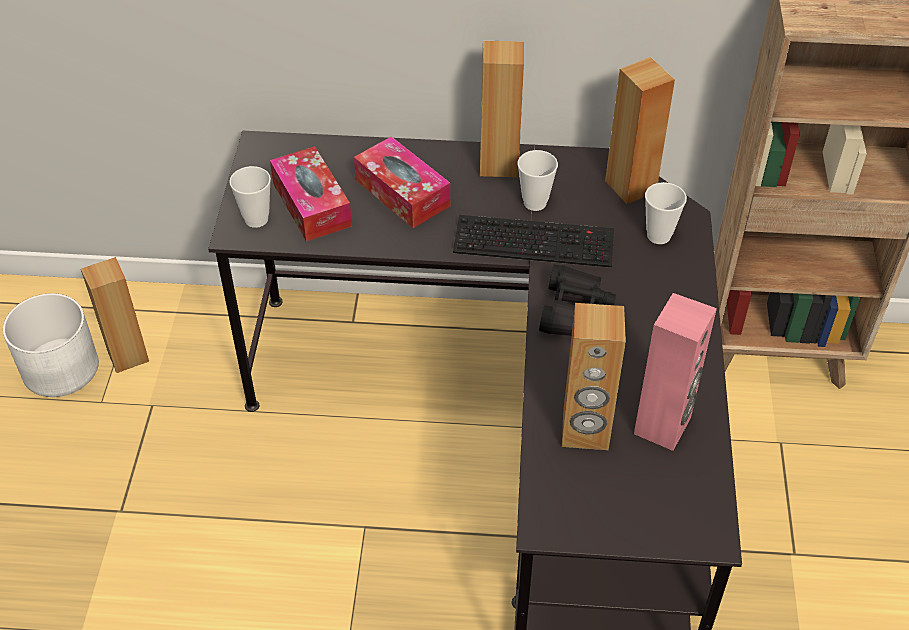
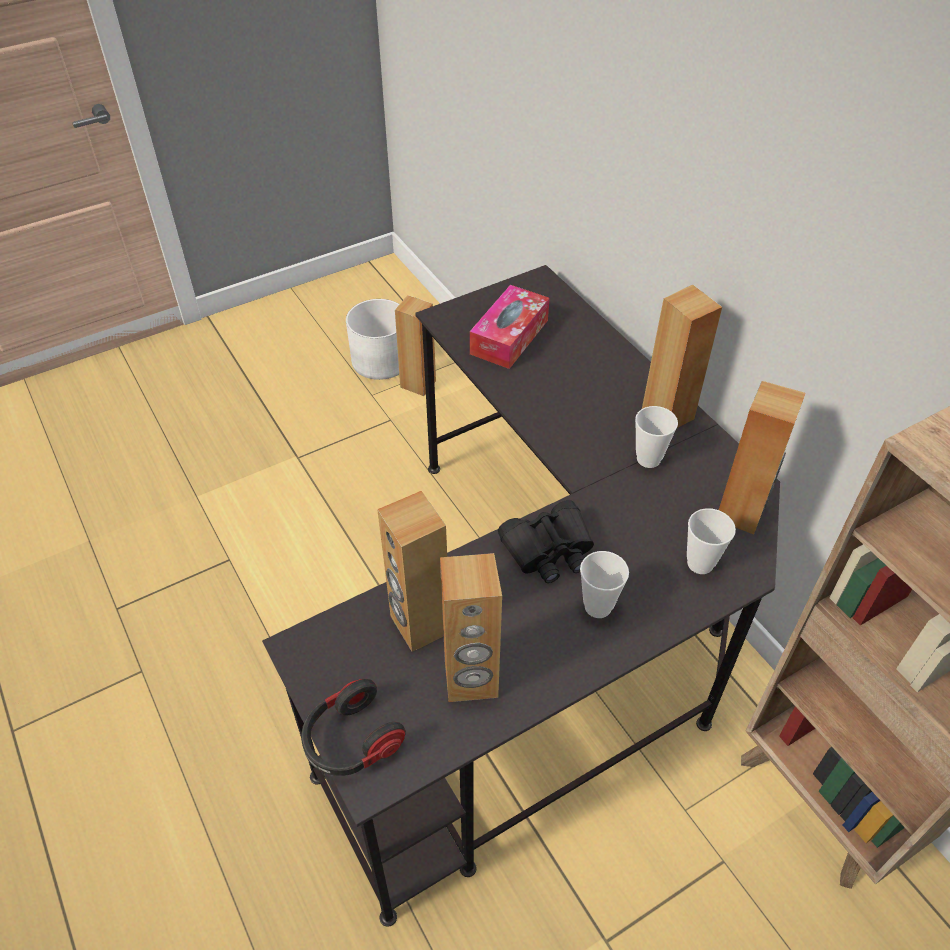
camera: 55 degrees right, 0 degrees up
(256, 219) = (466, 318): cup -> cup (598, 606)
(402, 193) = (573, 376): tissue box -> none
(536, 240) = (605, 482): keyboard -> none
(663, 426) = (471, 680): pink speaker -> brown speaker
(665, 531) = (351, 741): none -> headphones

